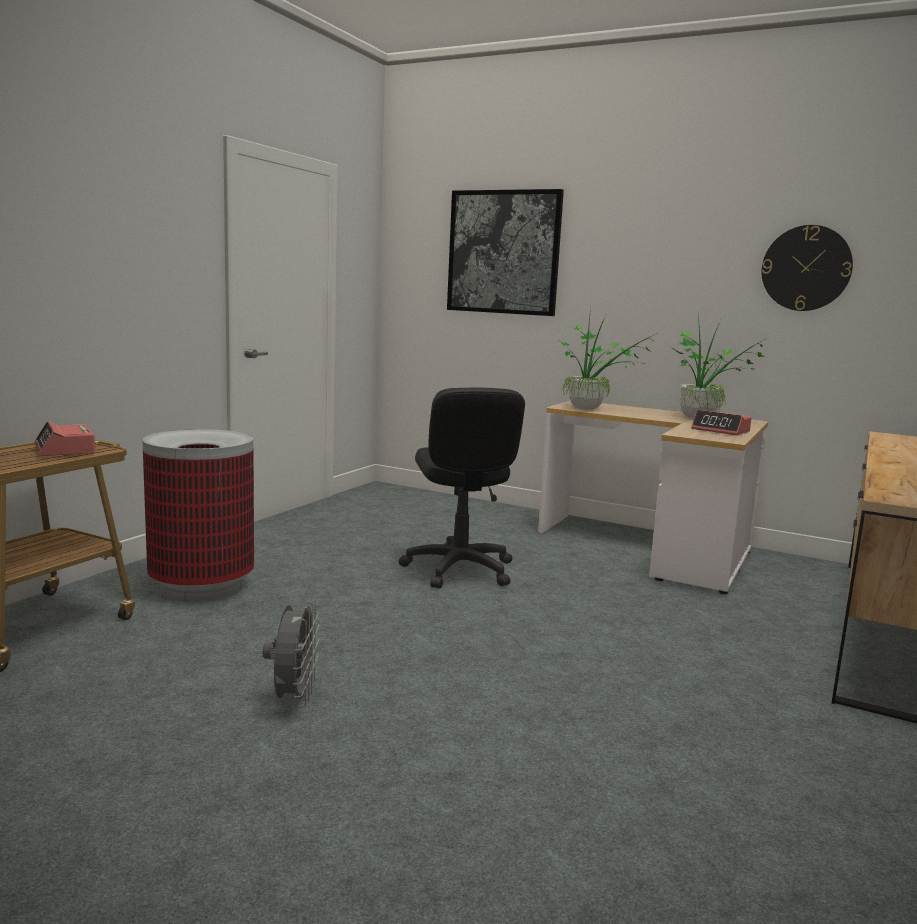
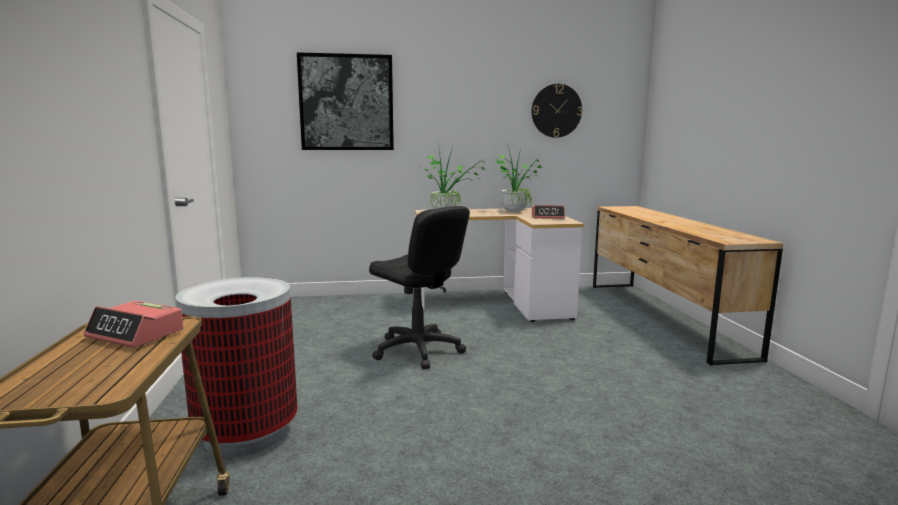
camera: 35 degrees left, 0 degrees up
(293, 698) = (481, 495): grey fan -> none

